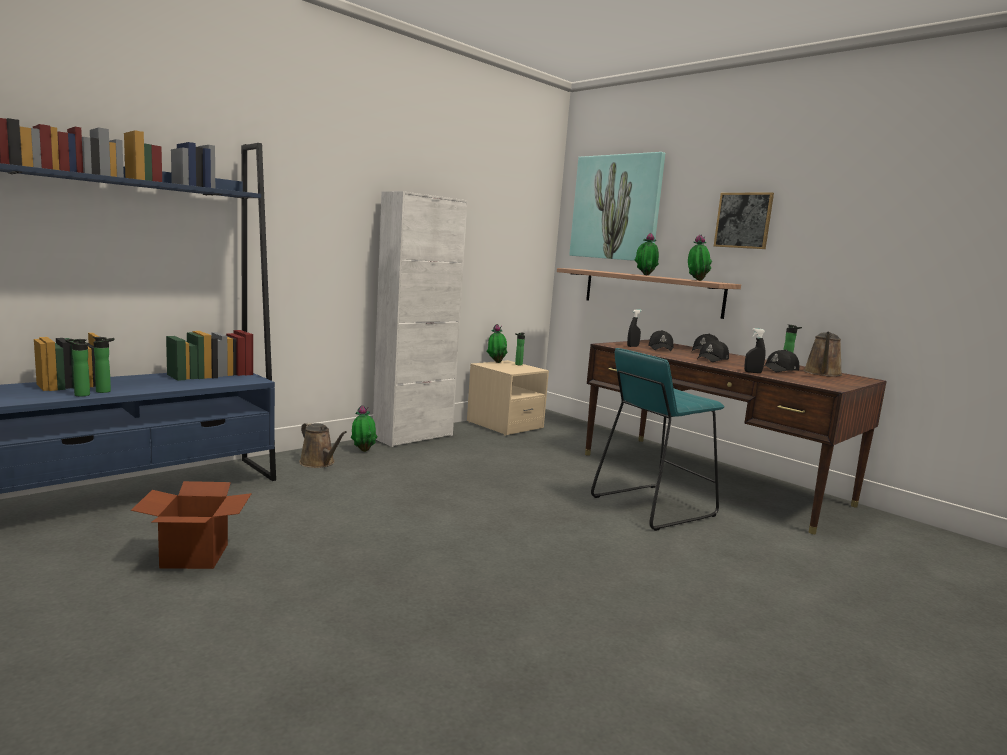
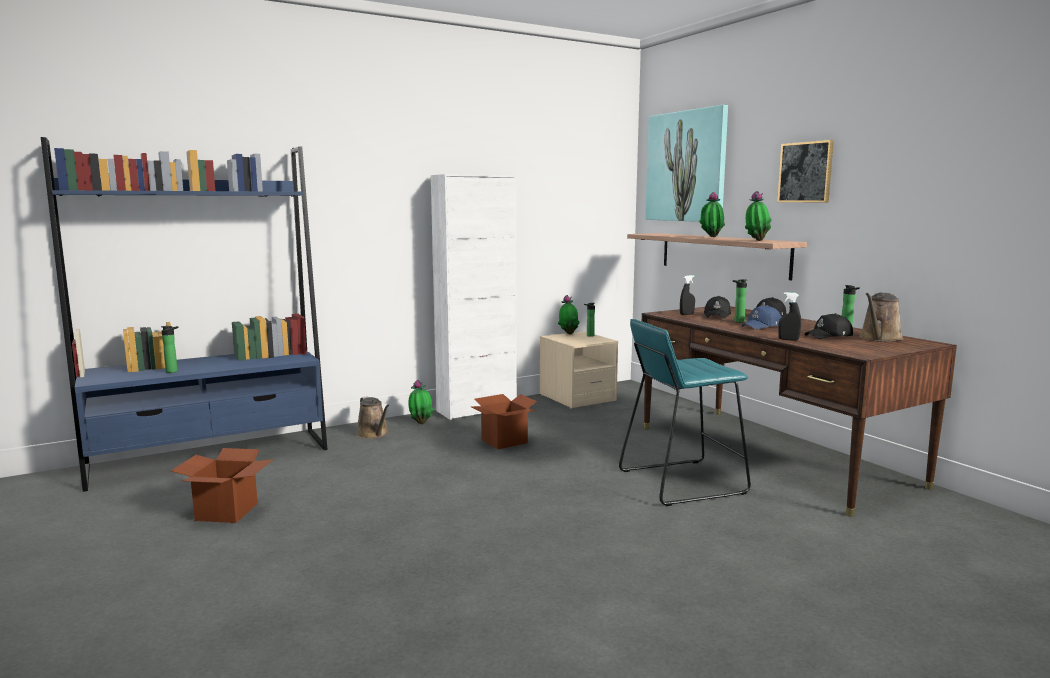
camera: 15 degrees right, 0 degrees up
(80, 395) = (152, 375): bottle -> bottle (737, 321)
(461, 469) = (504, 441): none -> cardboard box
(713, 359) = (762, 326): black cap -> blue cap

